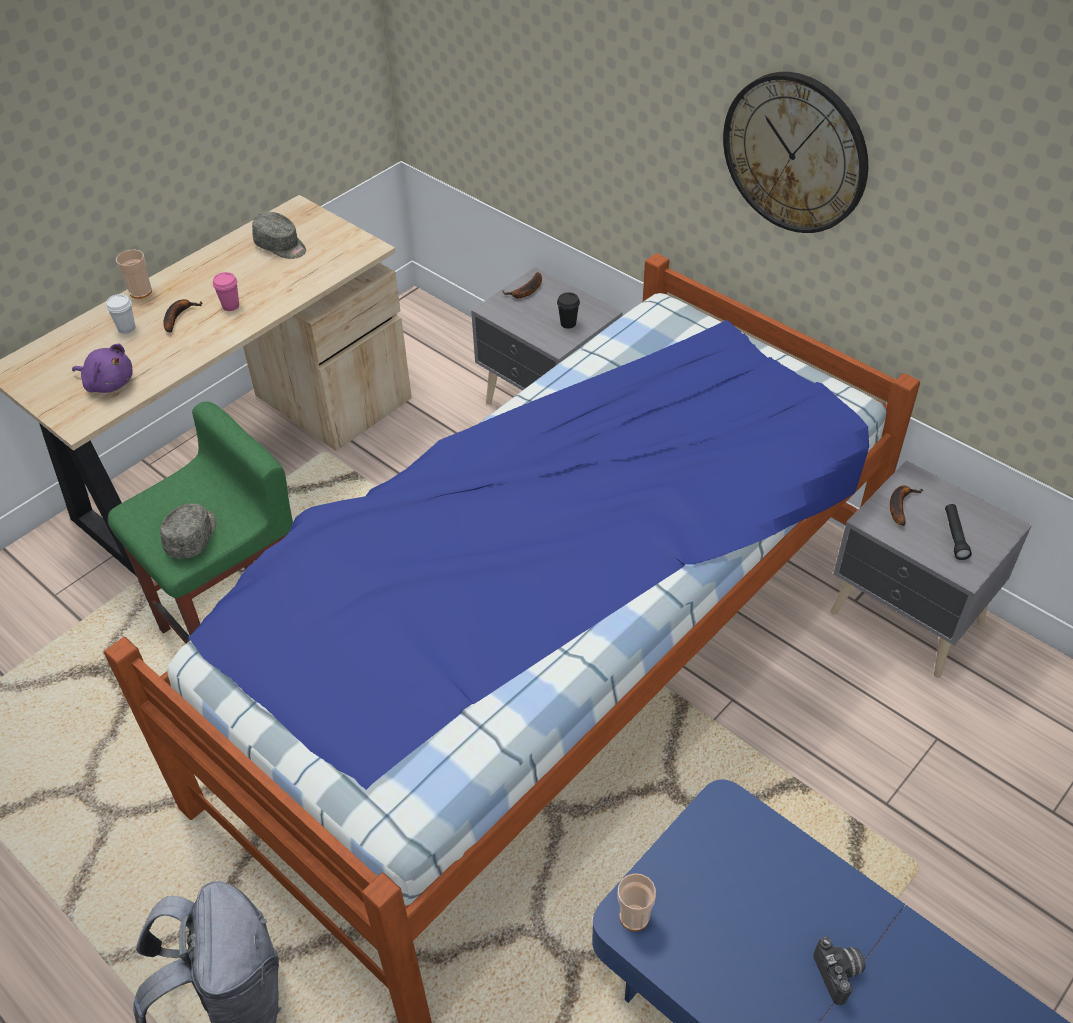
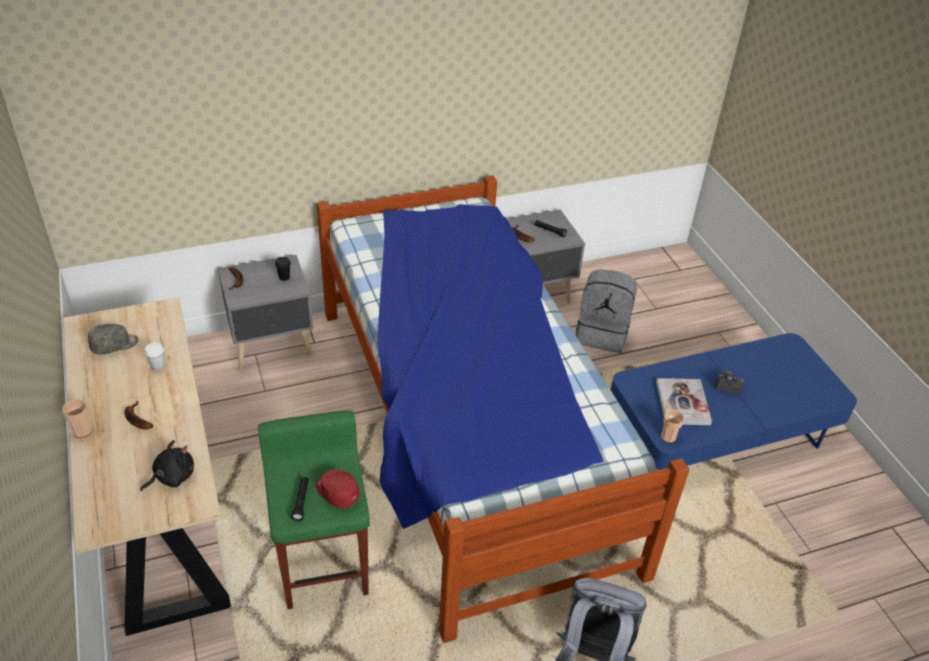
camera: 65 degrees left, 5 degrees down
(108, 383) = (172, 476): purple plush toy -> black plush toy
(126, 328) = (118, 450): white cup -> white cup (158, 366)
(163, 512) = (301, 501): none -> black flashlight
(193, 536) = (336, 493): grey cap -> red cap
(231, 306) = (154, 390): pink cup -> none
(734, 911) = (682, 403): none -> book
(795, 153) = (396, 98): wall clock -> none
(906, 755) = (602, 334): none -> grey backpack

